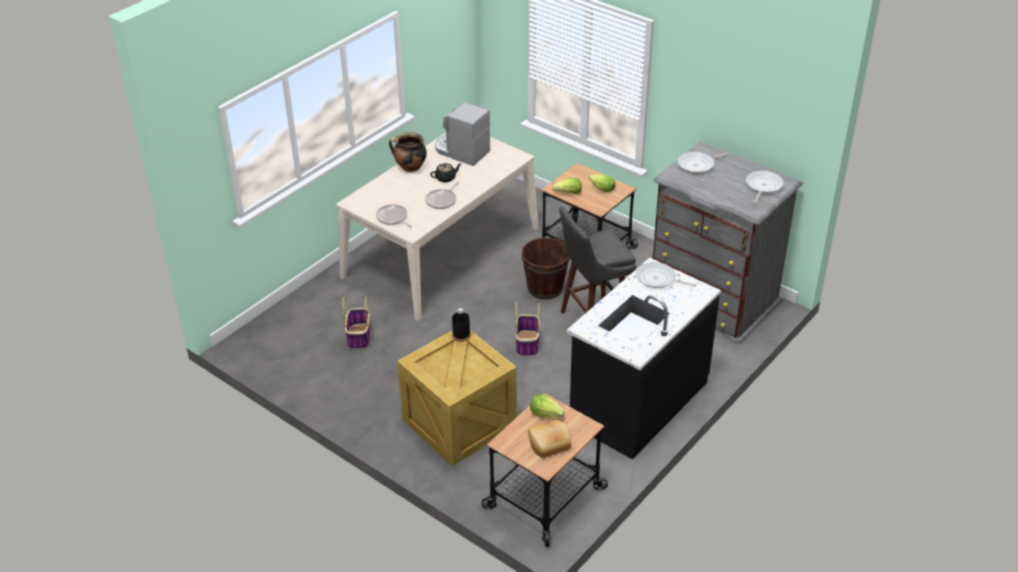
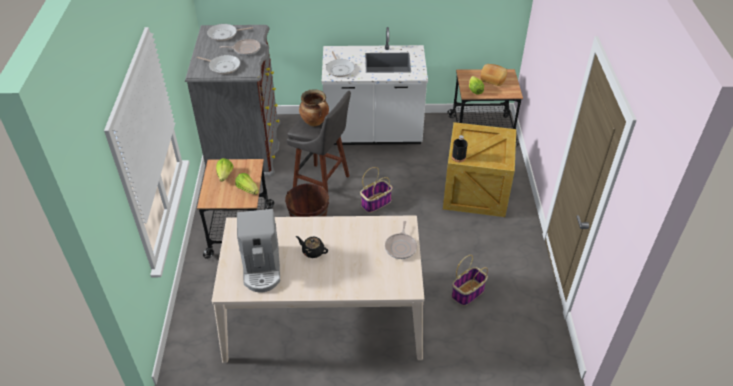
camera: 130 degrees left, 5 degrees up
(410, 168) = (321, 286): cooking pot -> cooking pot (315, 122)
(442, 200) = (346, 233): frying pan -> frying pan (245, 49)
(637, 402) = (373, 134): black counter -> white counter

